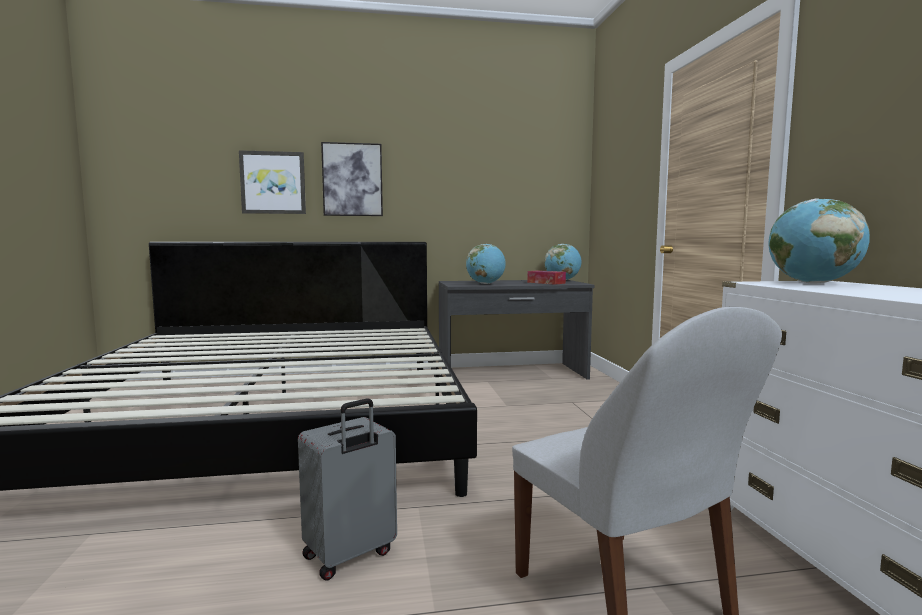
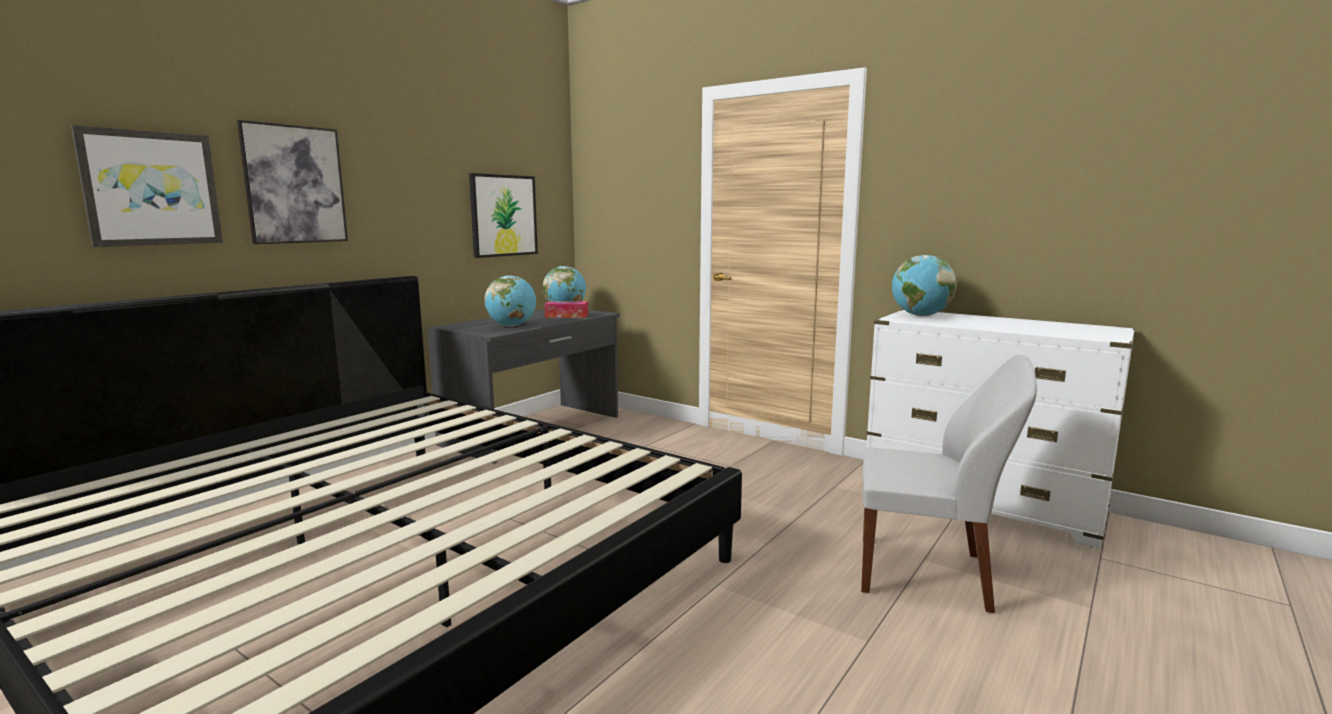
camera: 45 degrees left, 5 degrees up
(350, 555) = (750, 646): grey suitcase -> none
(514, 202) = (503, 215): none -> picture

